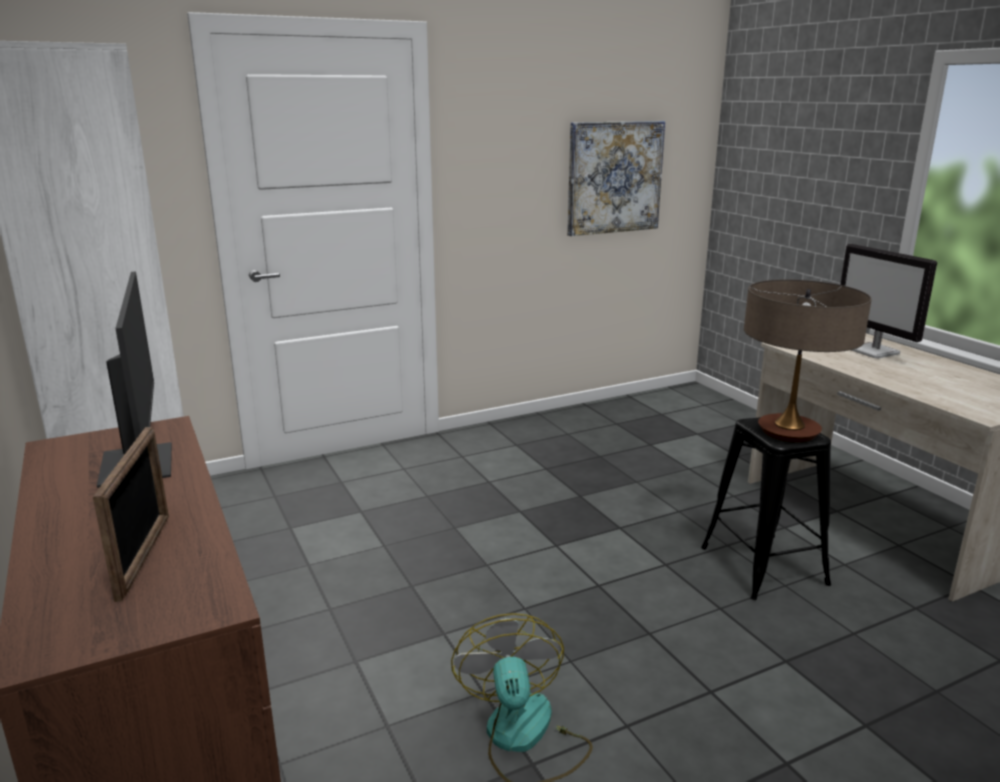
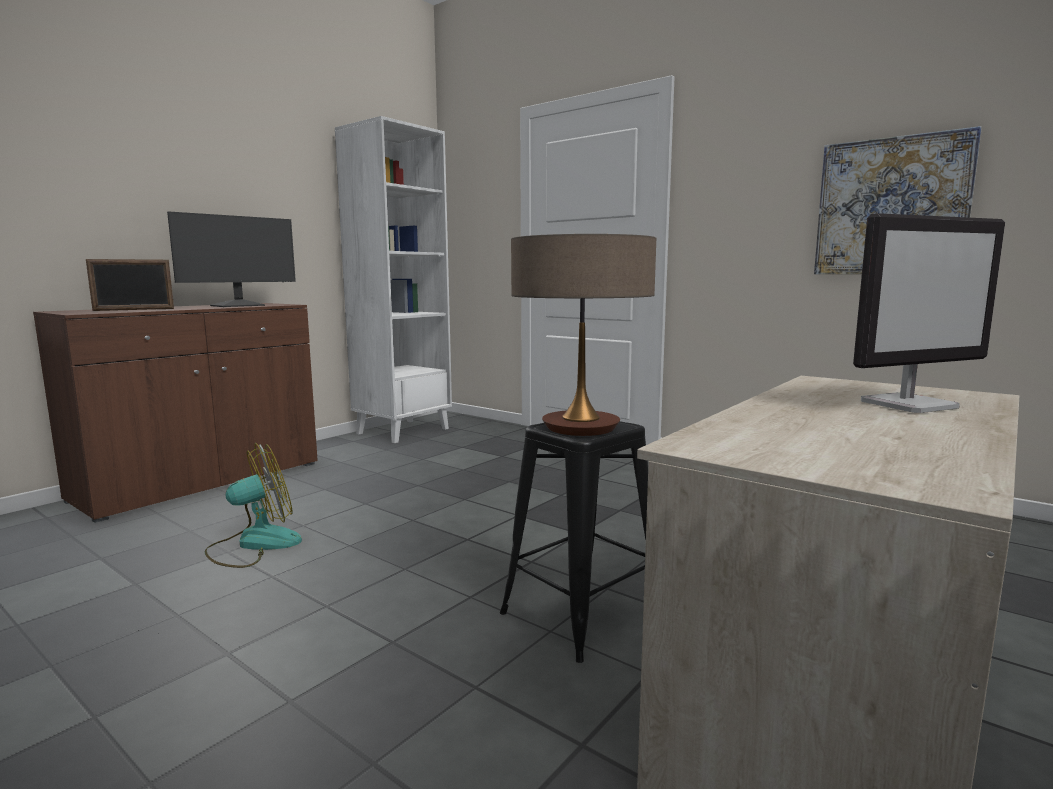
camera: 65 degrees right, 10 degrees down
(875, 352) = (909, 405): monitor -> monitor turned 150 degrees counterclockwise

